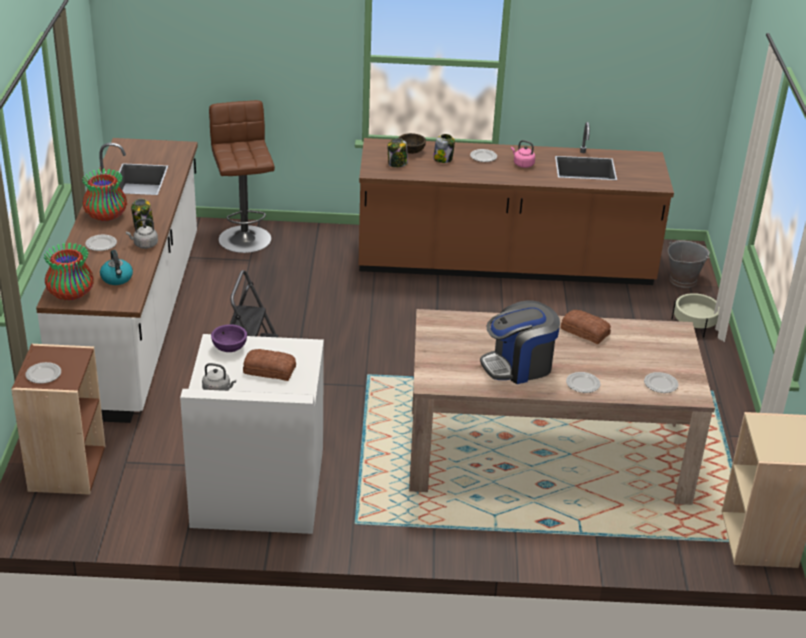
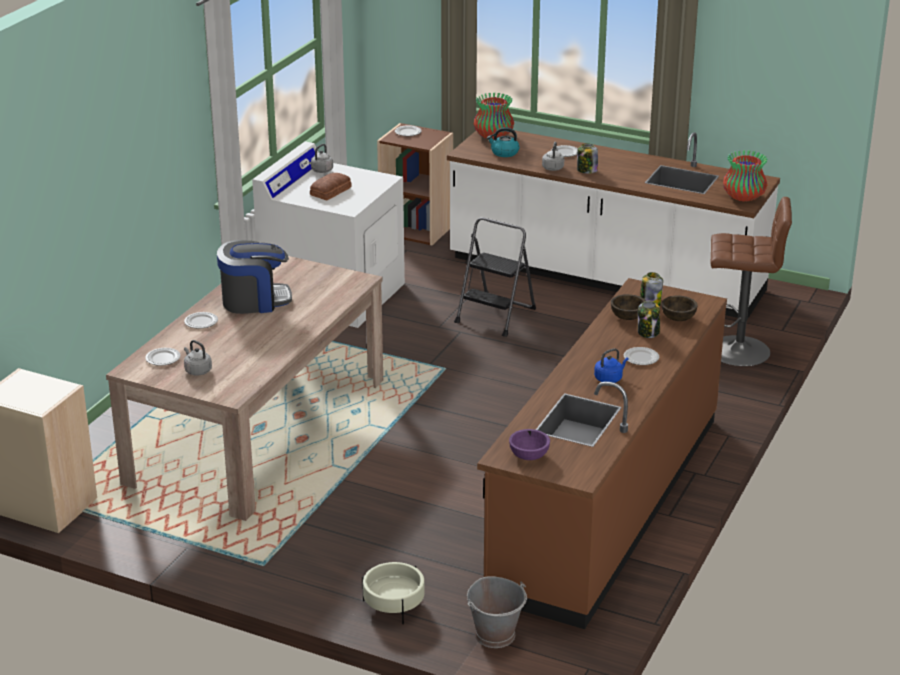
camera: 115 degrees right, 5 degrees down
(105, 215) = (616, 159): vase -> vase (743, 197)
(229, 347) = (374, 182): purple bowl -> purple bowl (529, 456)
(425, 169) = (627, 317): none -> brown bowl
(518, 366) = (255, 300): coffee machine -> coffee machine turned 75 degrees clockwise
(522, 164) = (609, 378): pink kettle -> blue kettle
(585, 331) = (275, 346): bread -> none
(660, 359) = (197, 370): none -> grey kettle

